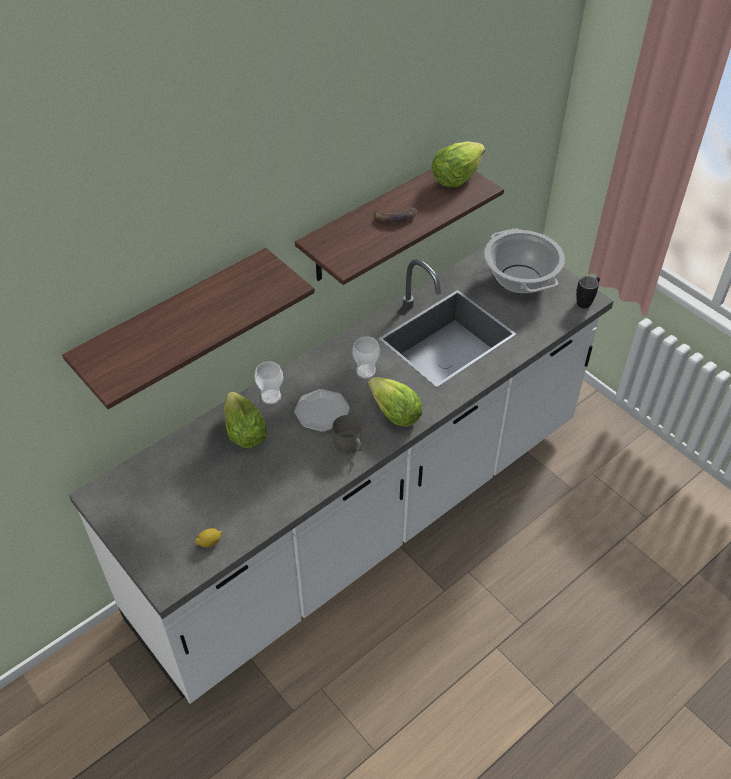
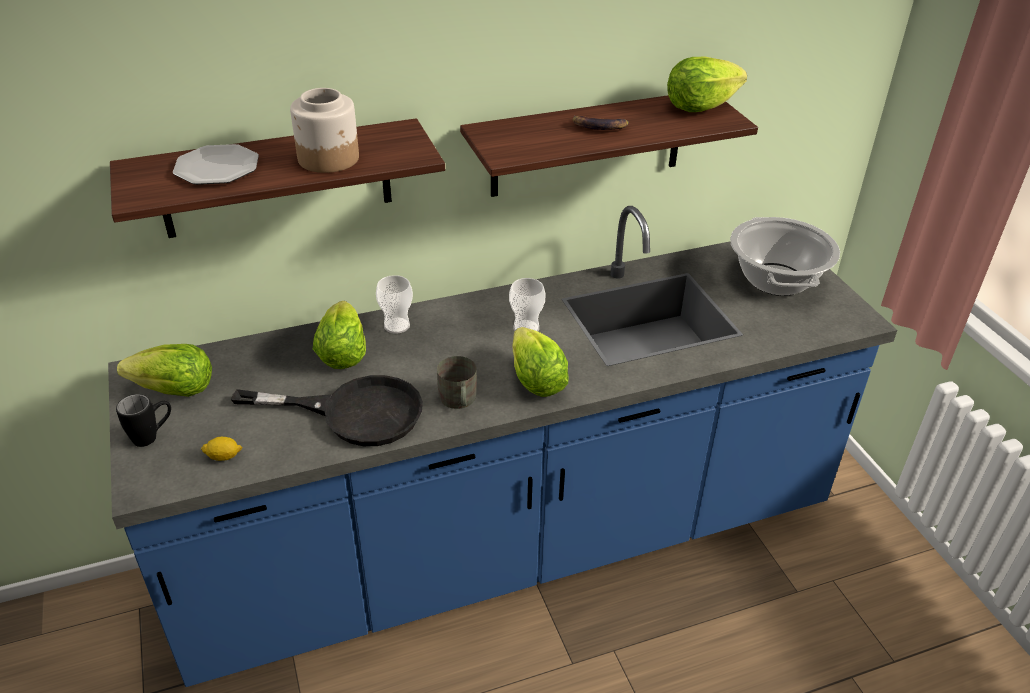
camera: 20 degrees right, 10 degrees down
(138, 502) = (175, 391): none -> lettuce
(229, 307) = (329, 159): none -> jar
(282, 478) = (354, 413): none -> black frying pan
(321, 412) = (446, 355): plate -> plate (216, 168)
(365, 519) = (511, 546): white counter -> blue counter
(586, 301) = (857, 322): black mug -> black mug (153, 436)

